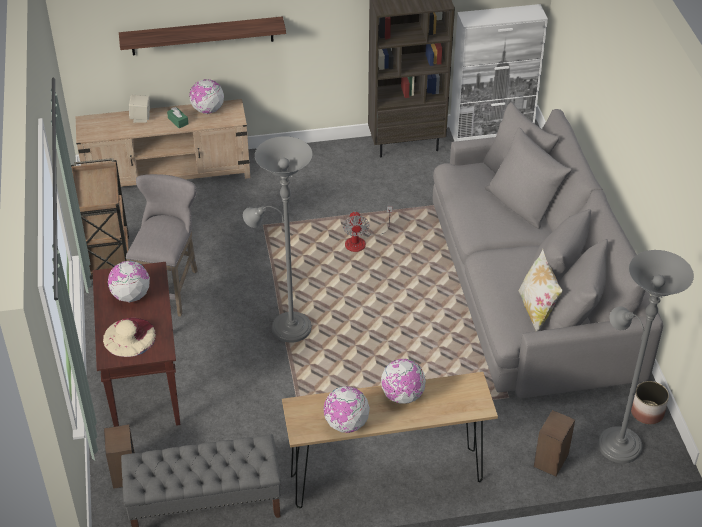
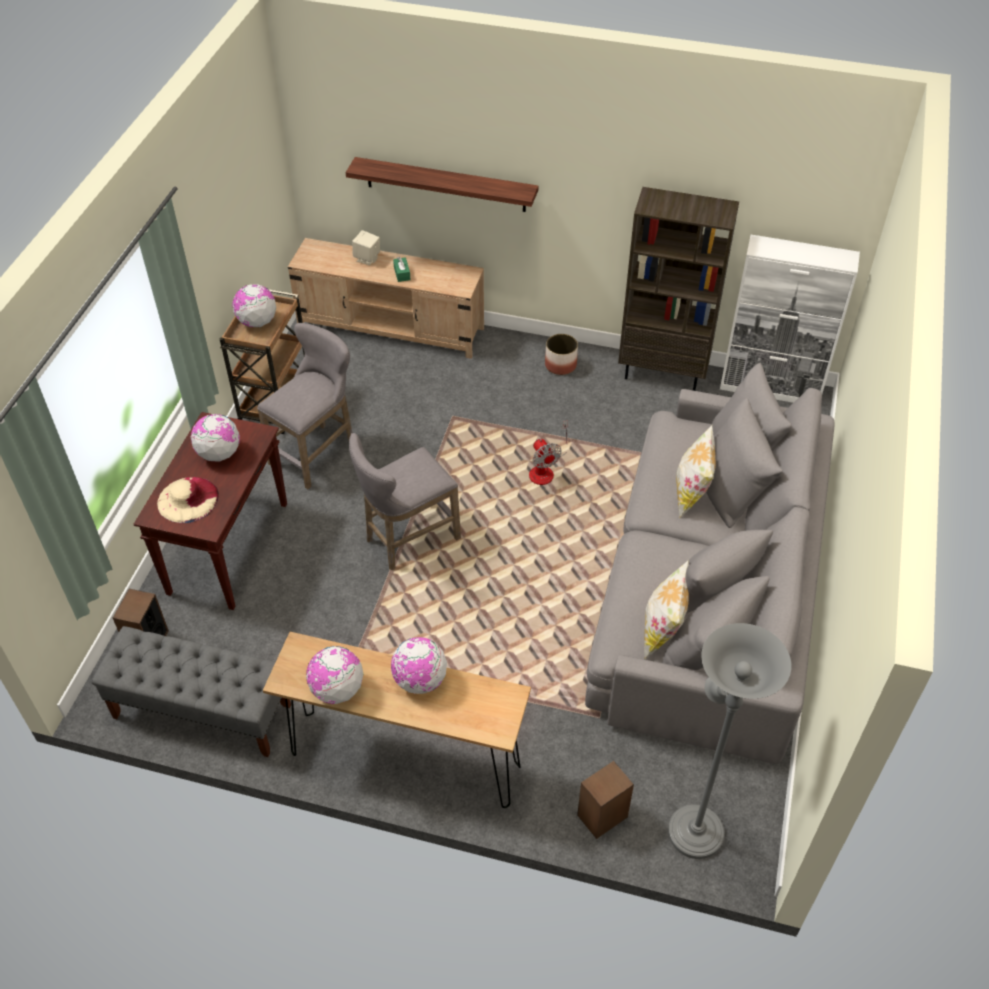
camera: 25 degrees right, 5 degrees up
(207, 110) = (440, 270): globe -> globe (257, 322)
(286, 326) = (407, 540): grey floor lamp -> grey stool
(361, 241) = (545, 469): fan -> fan turned 45 degrees counterclockwise
(498, 213) = (691, 492): none -> pillow
(647, 412) = (755, 804): planter -> planter (560, 365)

